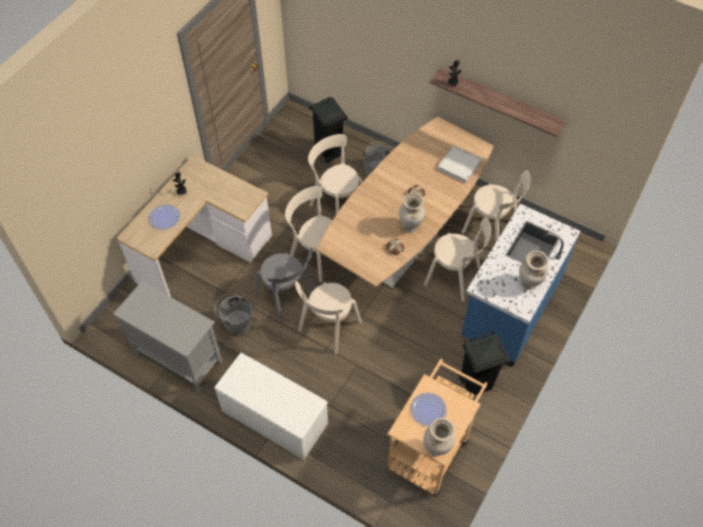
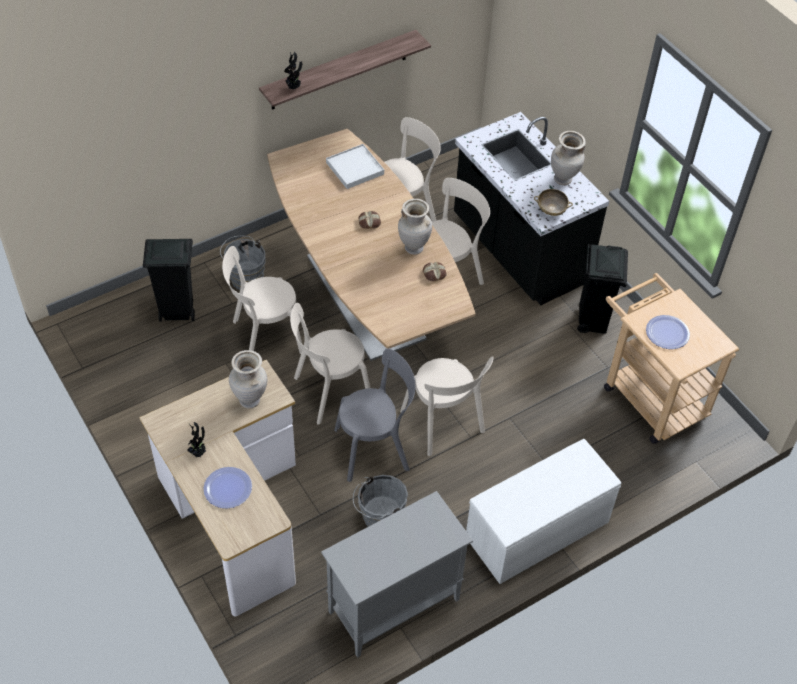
camera: 65 degrees left, 5 degrees down
(436, 449) = (717, 346): beige vase -> beige vase (250, 400)
(492, 288) = (551, 210): none -> beige bowl
(509, 310) = (518, 251): blue counter -> black counter

